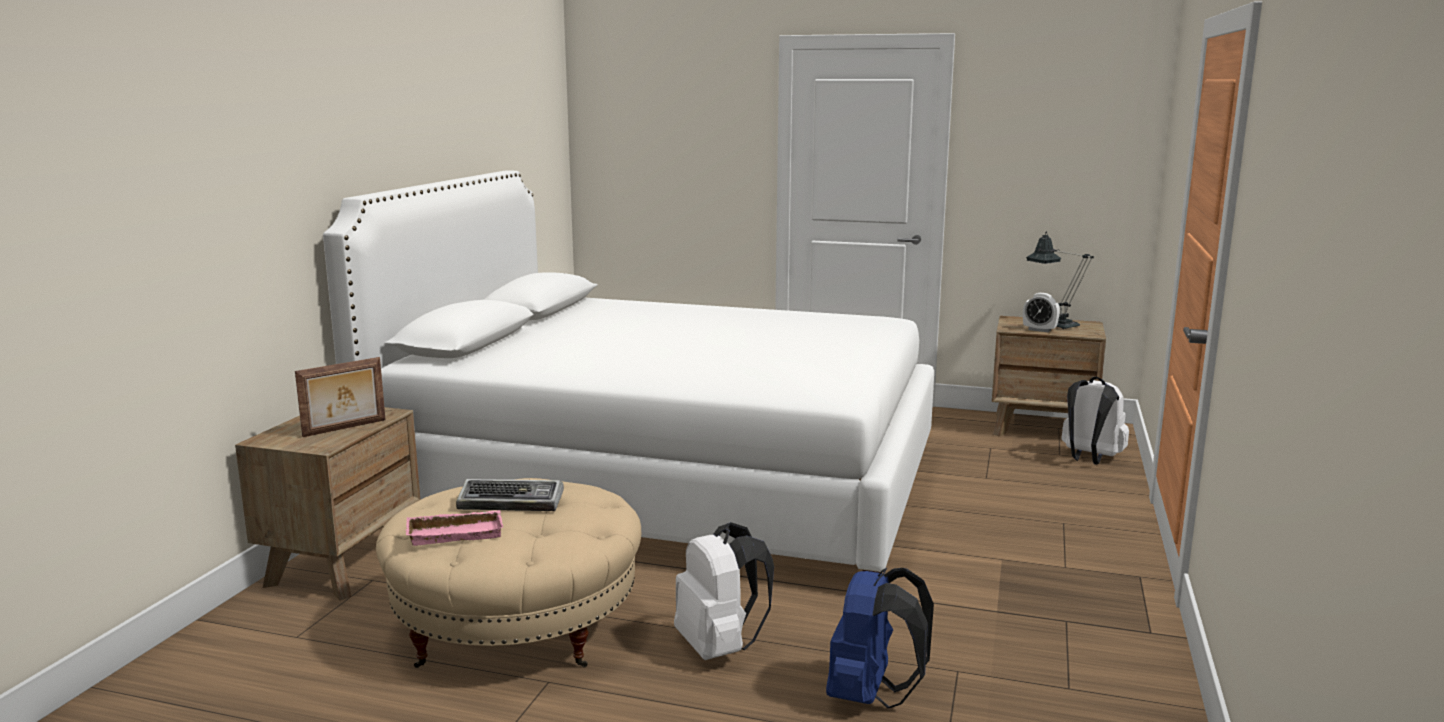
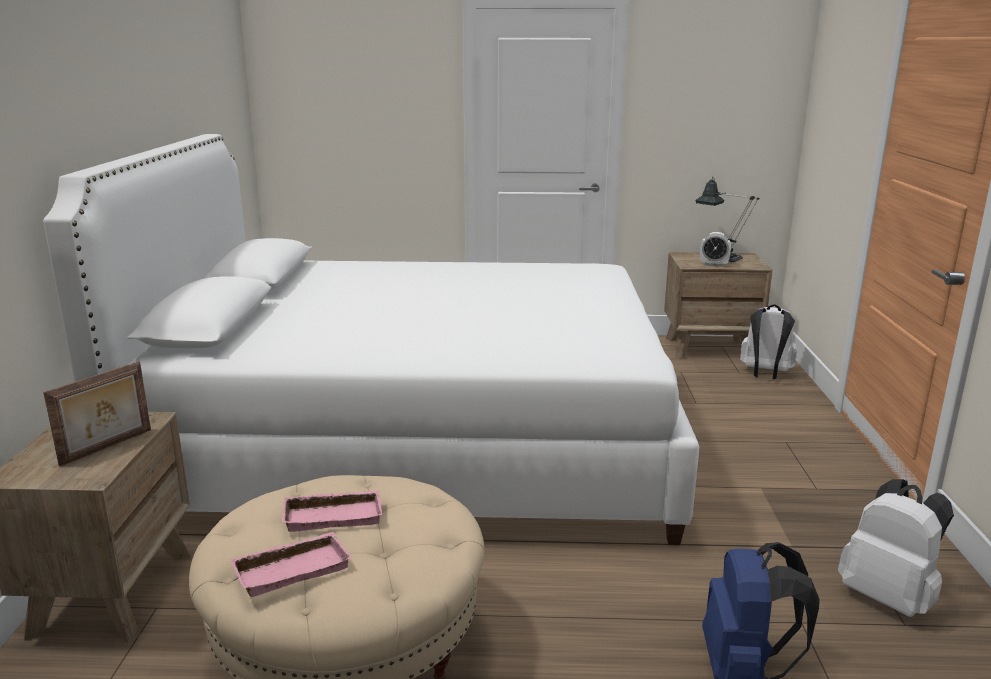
camera: 15 degrees left, 5 degrees up
(512, 502) = (334, 515): keyboard -> pink tray
(720, 647) = (570, 634): white backpack -> white backpack (889, 597)

